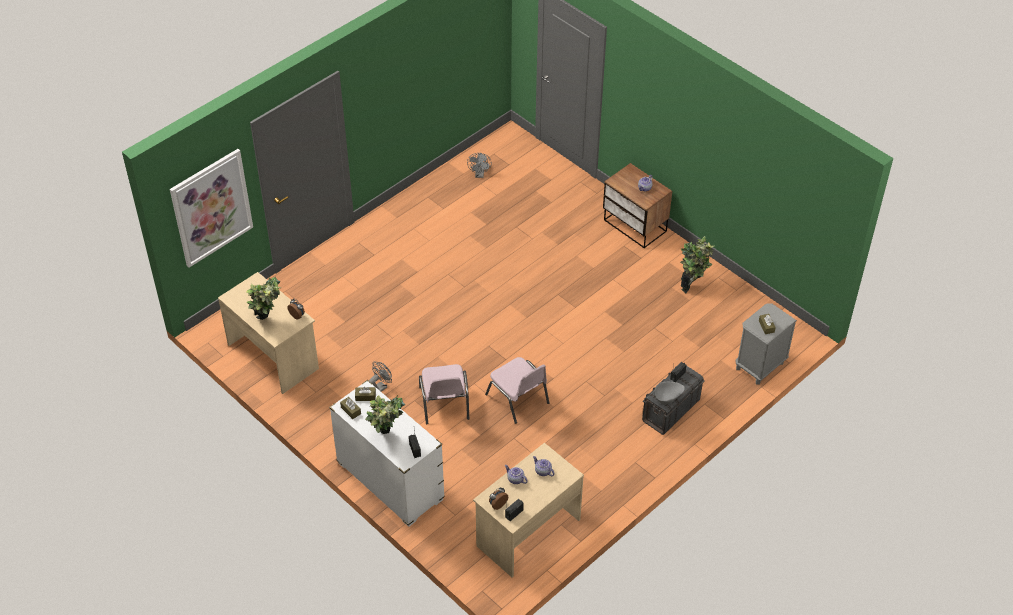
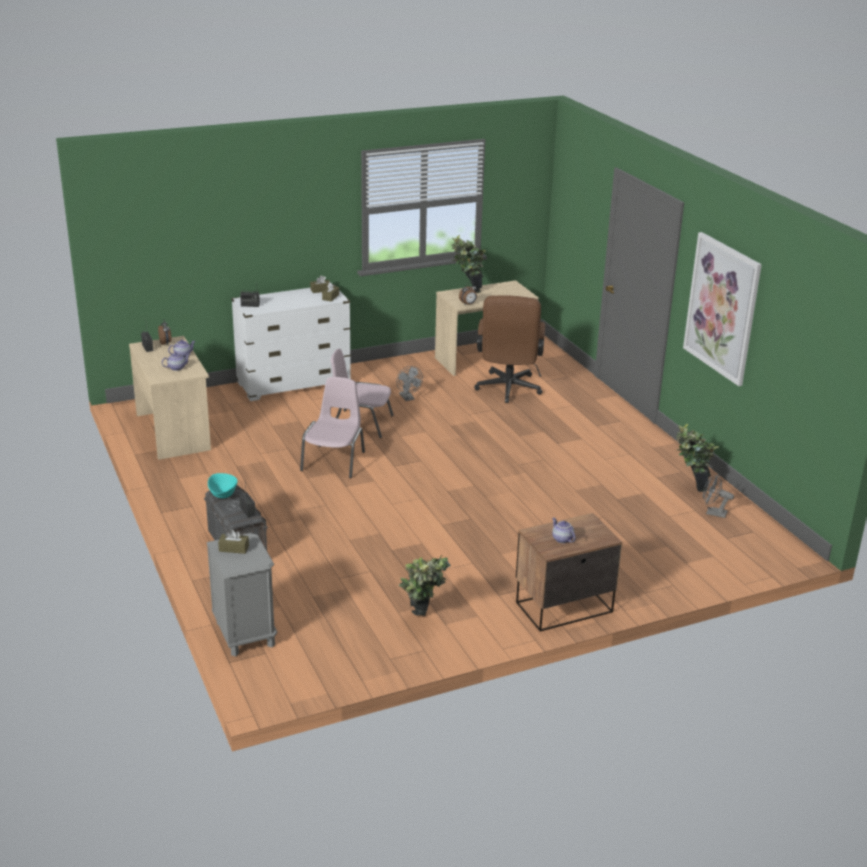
camera: 110 degrees right, 20 degrees down
(211, 207) = (576, 223): picture -> picture (722, 308)
(333, 324) = (507, 390): none -> brown office chair
(387, 440) = (273, 297): potted plant -> potted plant (690, 490)
(518, 399) = (334, 461): pink chair -> pink chair turned 120 degrees clockwise
(667, 398) = (222, 496): grey bowl -> turquoise bowl

